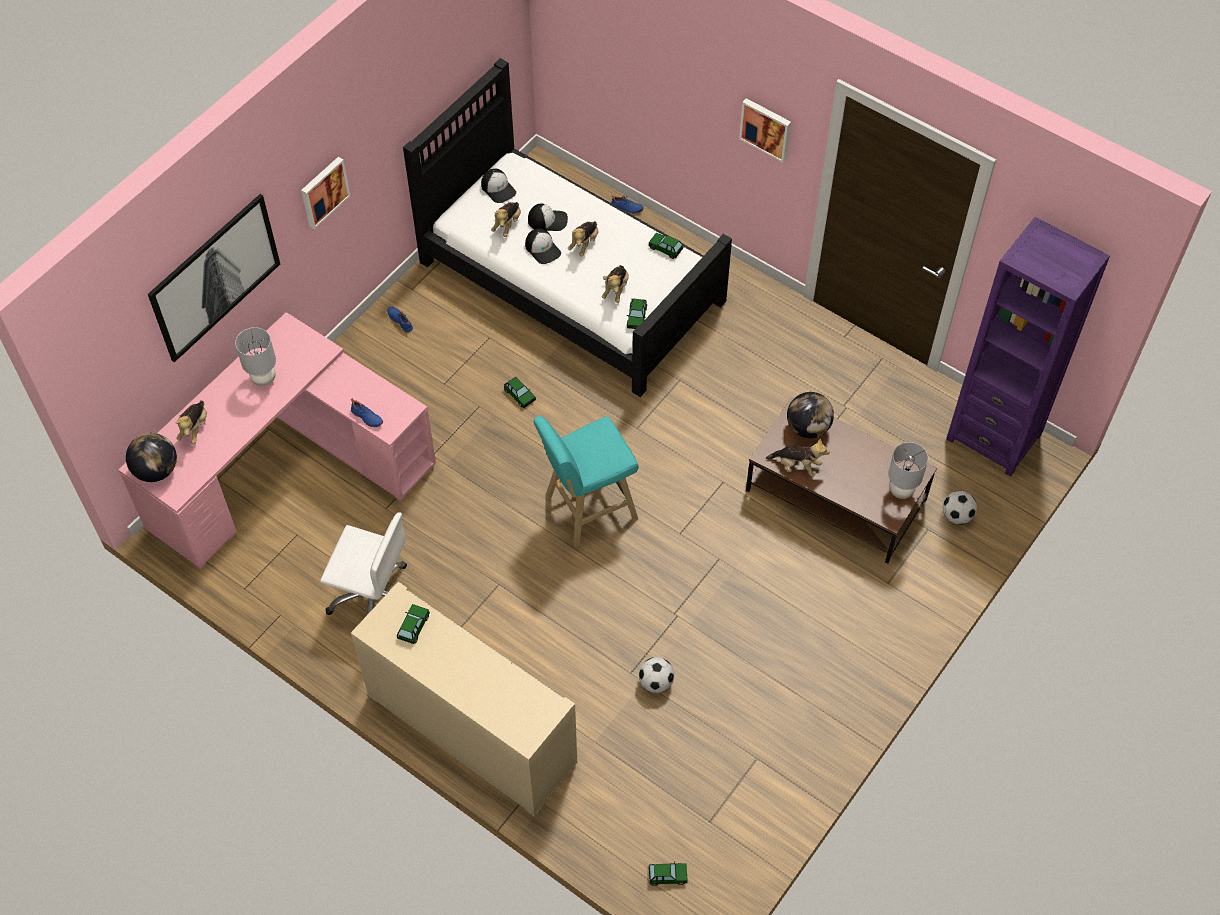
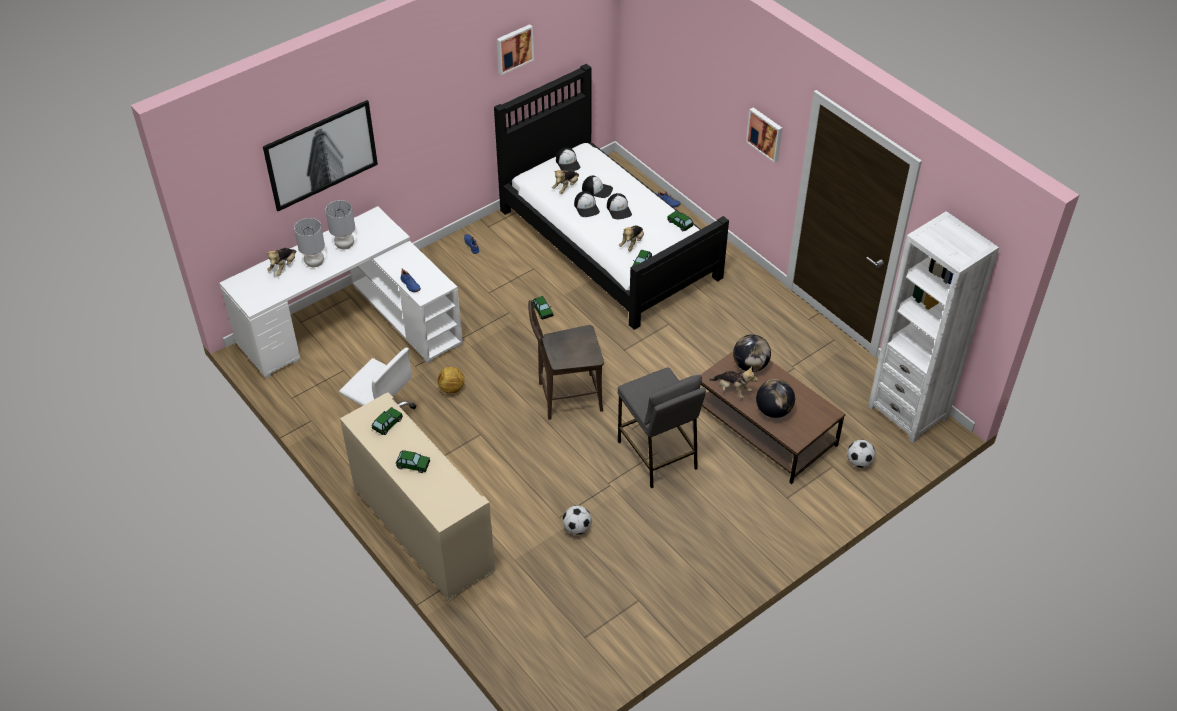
camera: 15 degrees right, 10 degrees down
(156, 470) = (246, 288): globe -> globe (773, 410)
(288, 468) = (354, 325): pink desk -> white desk
(323, 191) = (421, 118): picture -> picture (514, 48)
(442, 529) = (451, 388): none -> football
(584, 244) = (619, 209): plush toy -> cap
(587, 509) = (566, 397): turquoise stool -> brown chair
(667, 875) = (537, 668): toy car -> toy car (413, 464)
(721, 562) = (657, 455): none -> grey stool
(901, 491) = (810, 424): grey table lamp -> grey table lamp (314, 263)
(994, 437) = (908, 412): purple bookcase -> white bookcase

